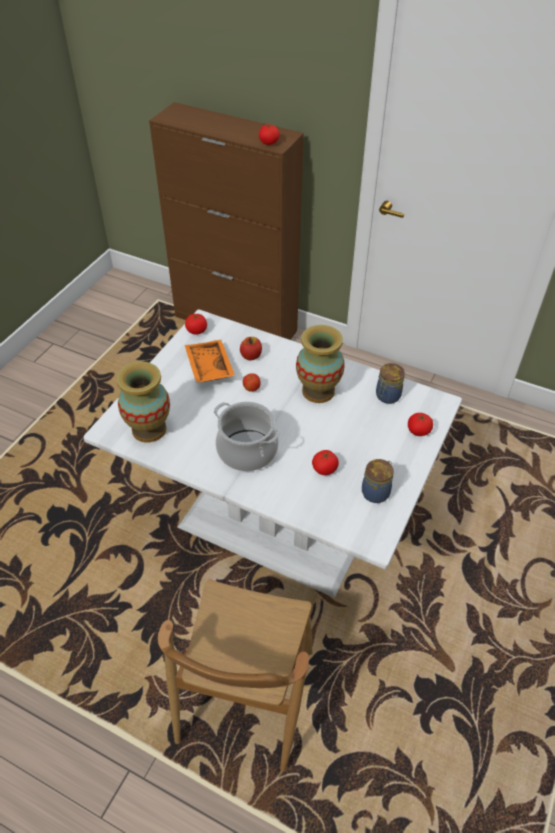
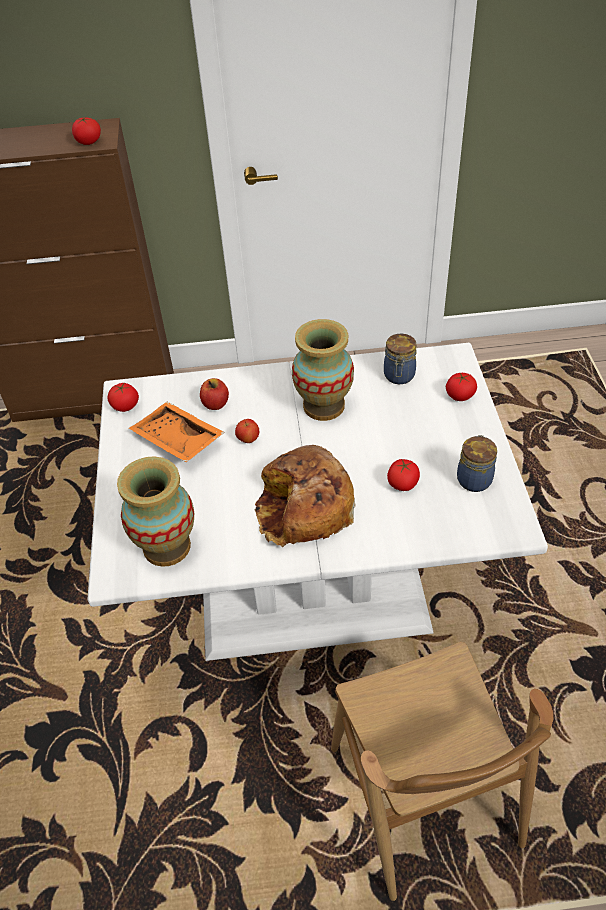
camera: 30 degrees left, 0 degrees up
(247, 450) = (303, 508): cooking pot -> bread

